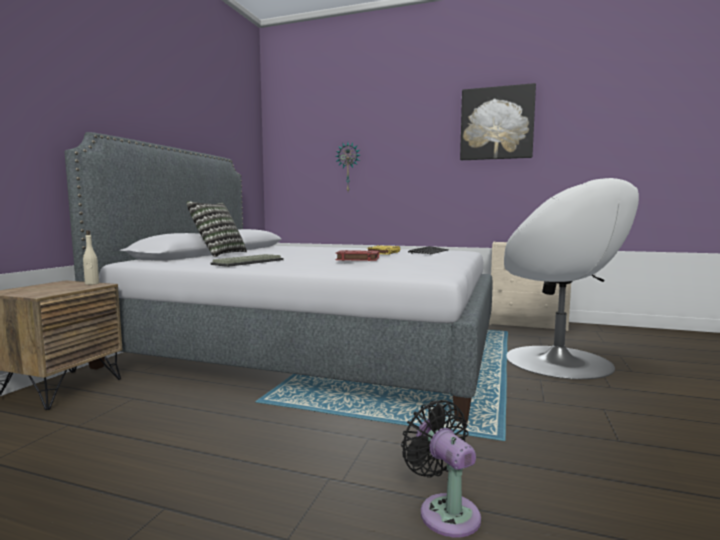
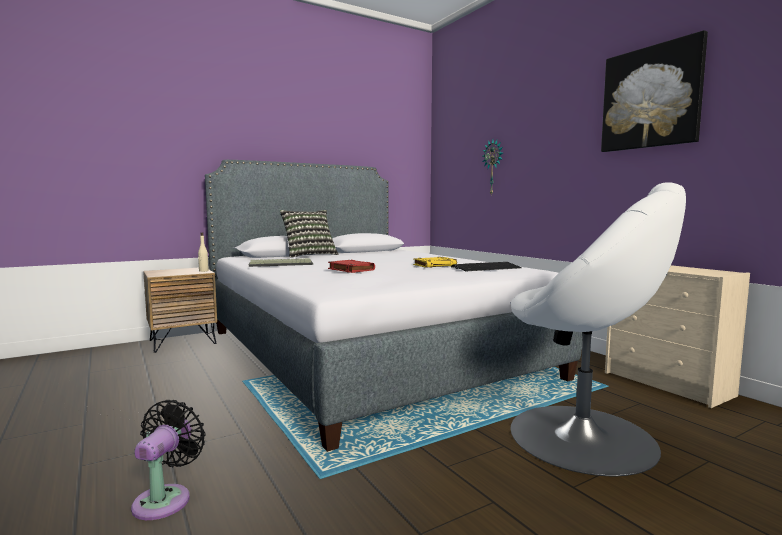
camera: 40 degrees right, 0 degrees up
(559, 361) = (584, 437): white armchair -> white armchair turned 75 degrees counterclockwise

